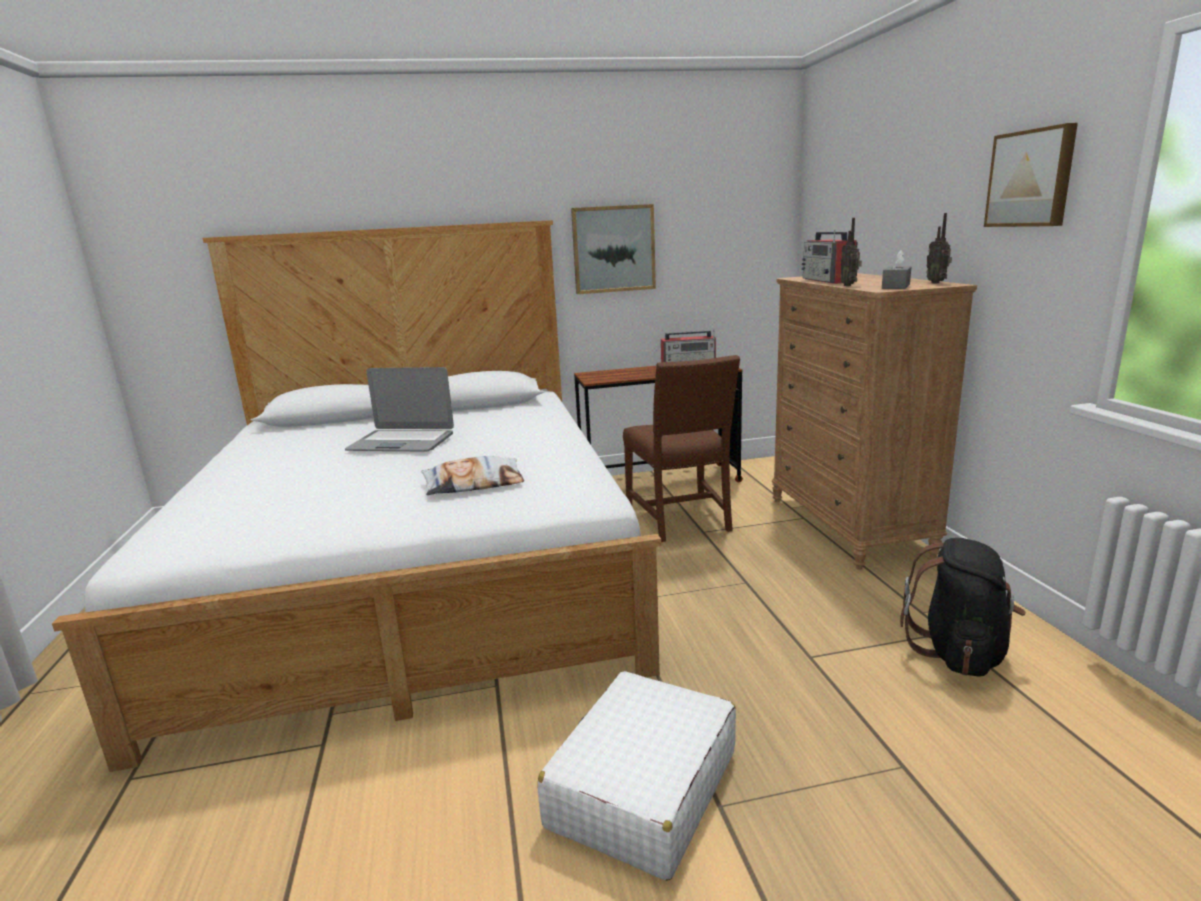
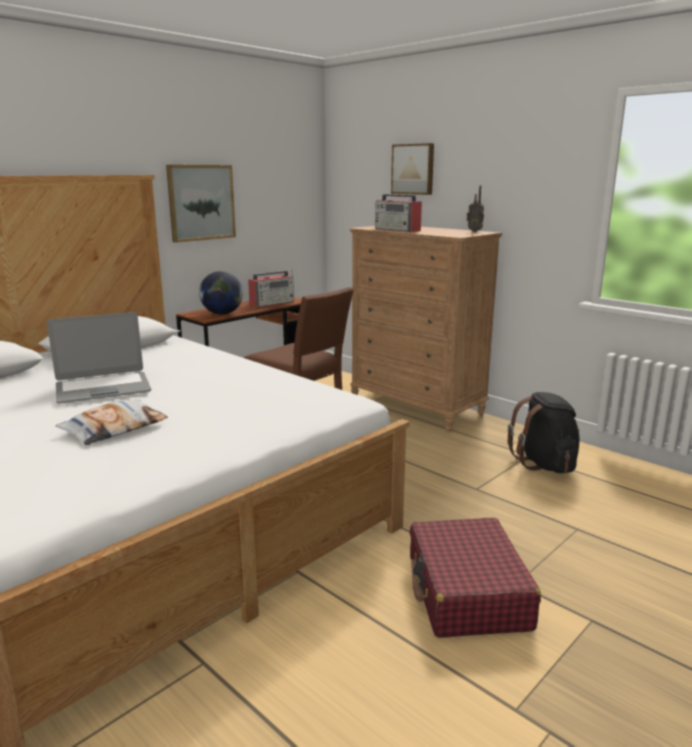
camera: 35 degrees left, 0 degrees up
(474, 484) = (238, 408): pillow -> pillow (114, 429)
(616, 377) = (222, 314): none -> globe
(642, 789) = (467, 592): white suitcase -> red suitcase
(849, 285) = (426, 233): radio -> none
(895, 286) = (459, 234): grey tissue box -> none
(1031, 178) = (537, 167): picture -> picture (413, 169)

